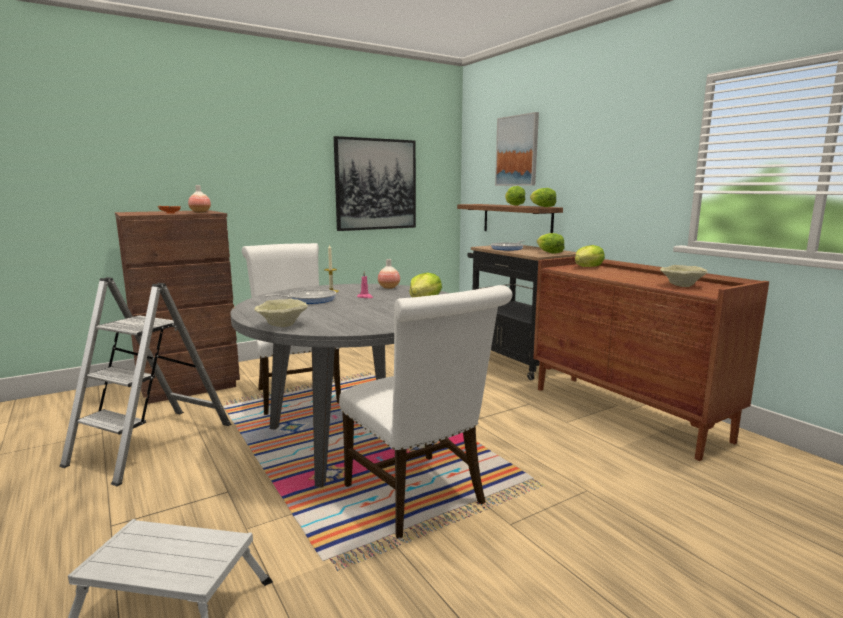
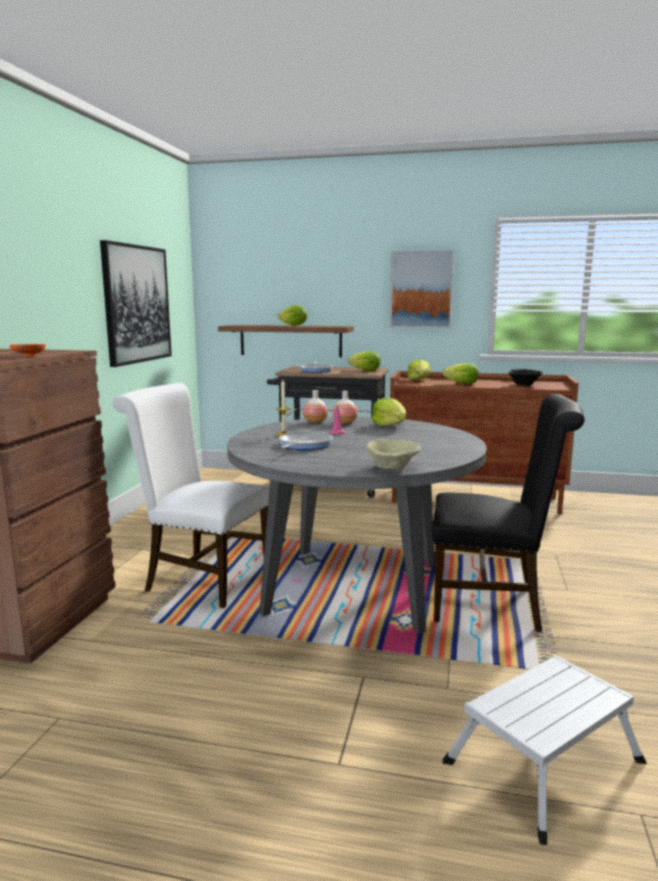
camera: 45 degrees left, 0 degrees up
(154, 442) = (167, 688): grey step ladder -> none
(200, 212) = (47, 352): vase -> vase (344, 423)
(419, 497) = (494, 603): white chair -> black chair
(517, 151) = (286, 267): picture -> picture (421, 289)
(542, 207) = (336, 326): lettuce -> lettuce (462, 384)
(681, 285) = (524, 385): beige bowl -> black bowl

